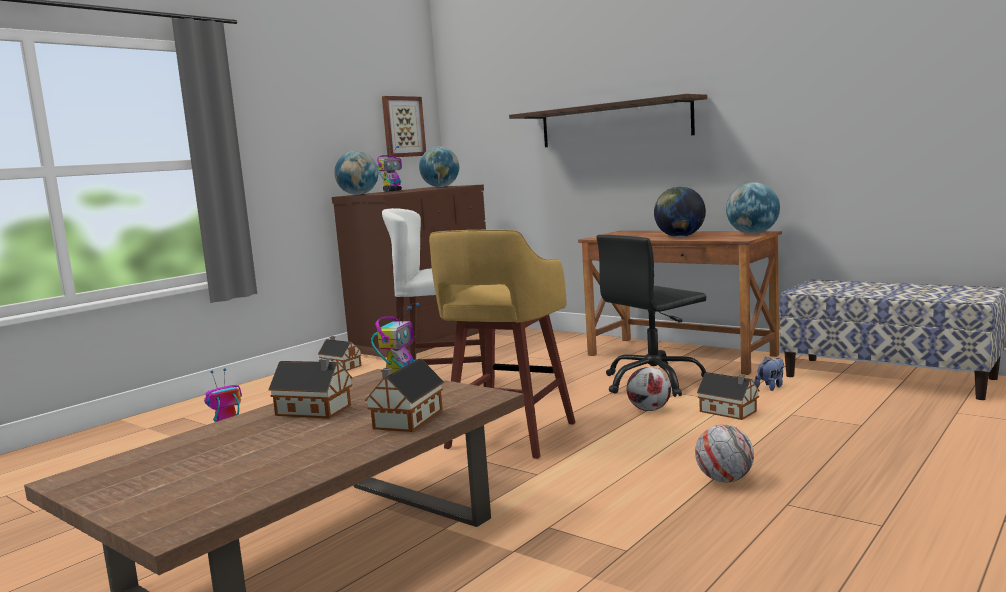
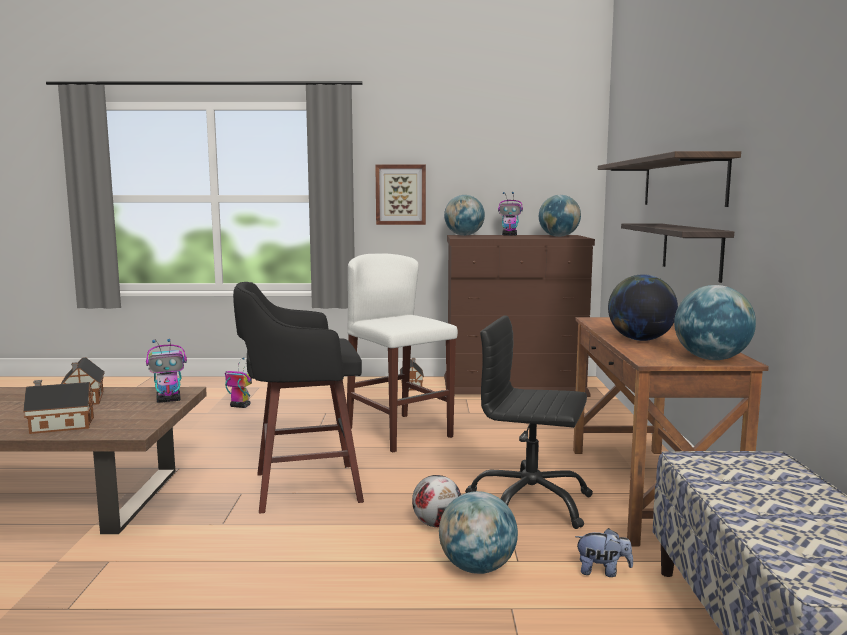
camera: 50 degrees right, 0 degrees up
(403, 127) = (550, 172): picture -> picture (400, 194)
(509, 437) = (303, 487): yellow stool -> black stool
(640, 173) = (691, 250): none -> shelf
(724, 479) = (260, 615): football -> none
(730, 412) = (477, 568): toy house -> globe

